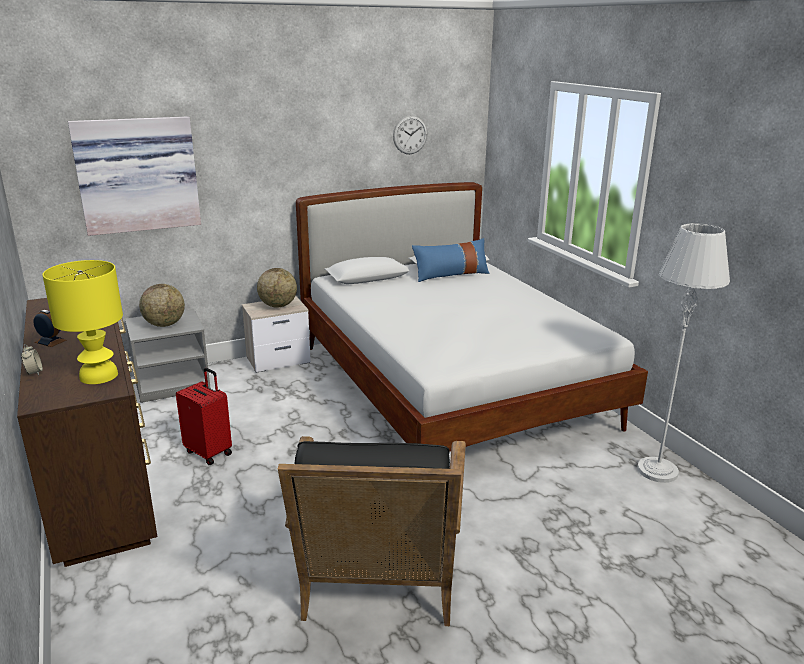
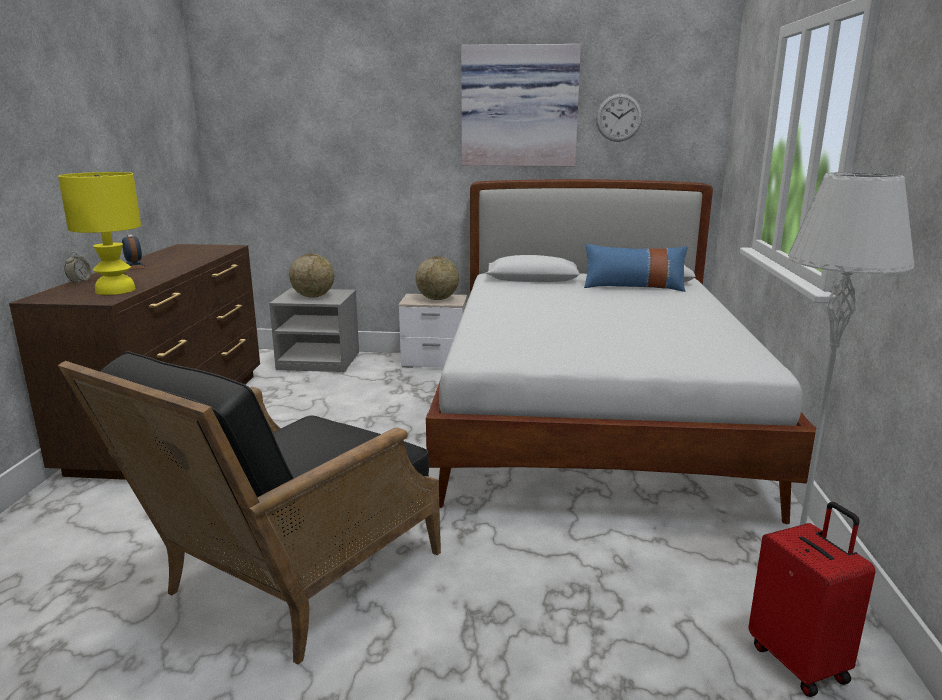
camera: 30 degrees right, 5 degrees down
(137, 174) = (312, 143): picture -> picture (519, 106)
(209, 452) = (280, 421): red suitcase -> red suitcase (799, 662)

